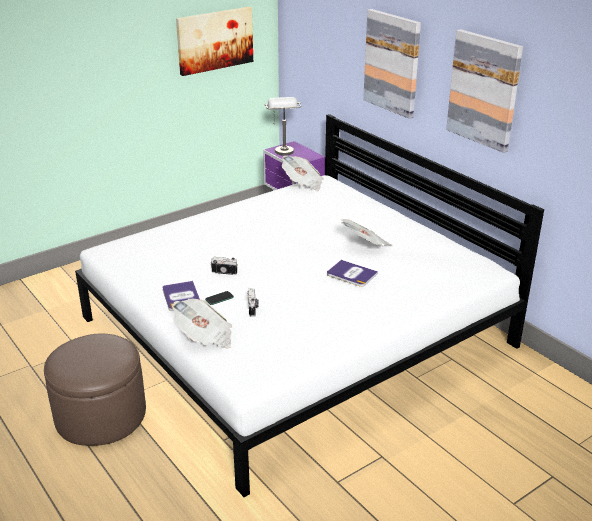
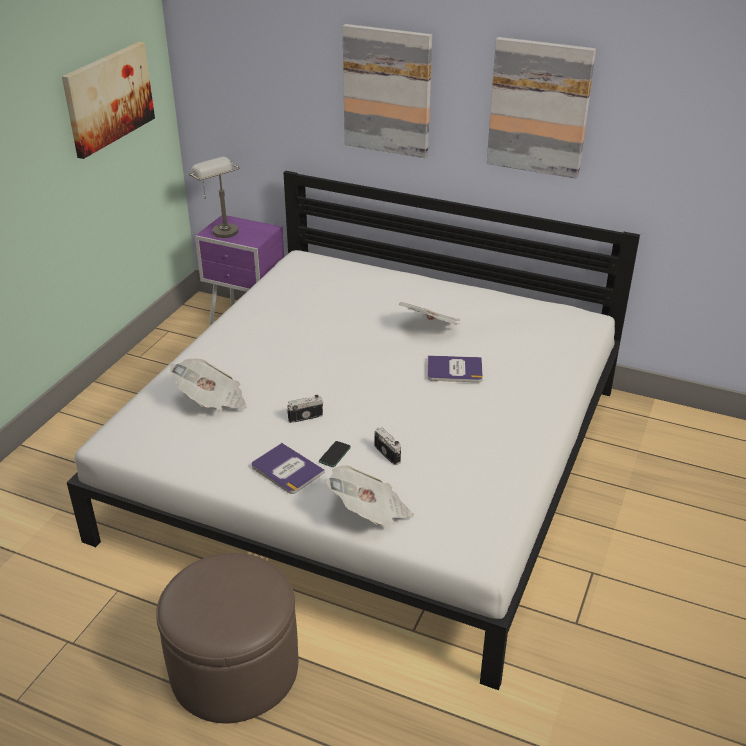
camera: 30 degrees left, 5 degrees up
(303, 183) = (281, 269): newspaper -> newspaper (212, 401)

